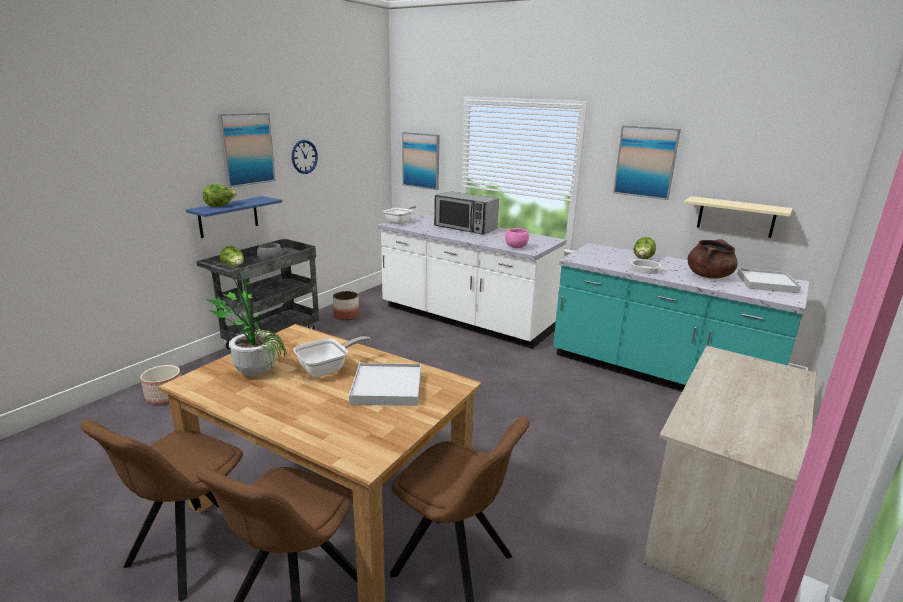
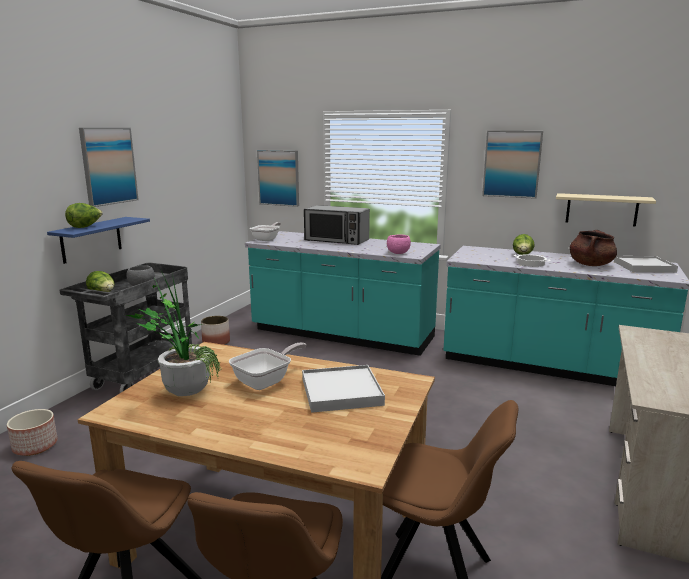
camera: 10 degrees left, 5 degrees down
(304, 156) = (165, 175): wall clock -> none
(465, 319) = (342, 334): white counter -> turquoise counter

